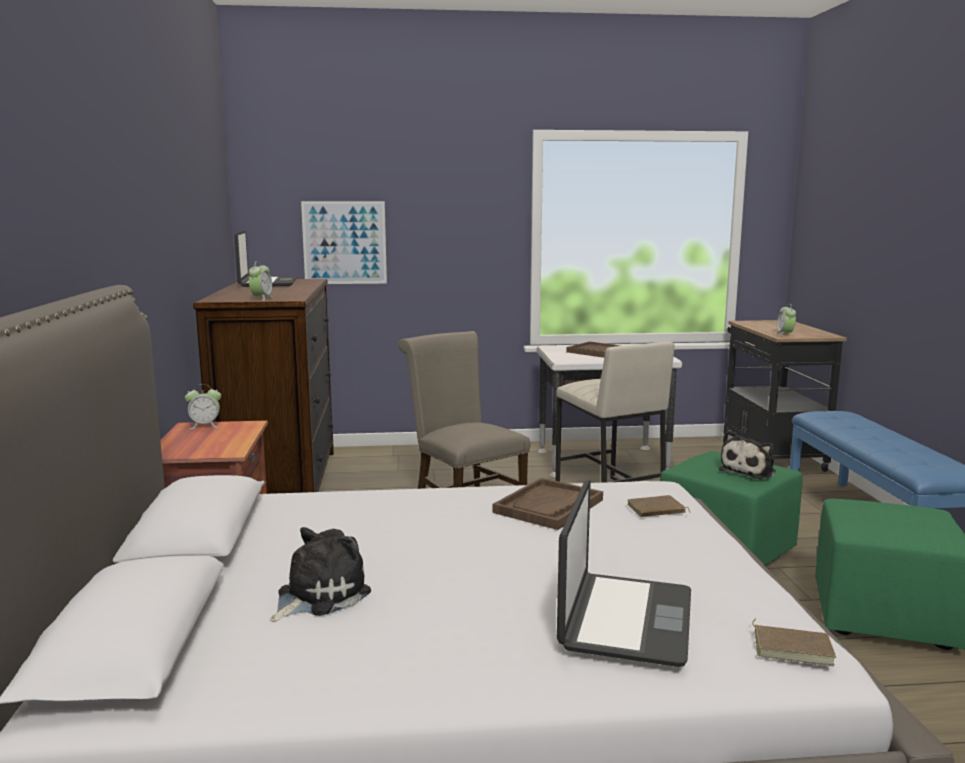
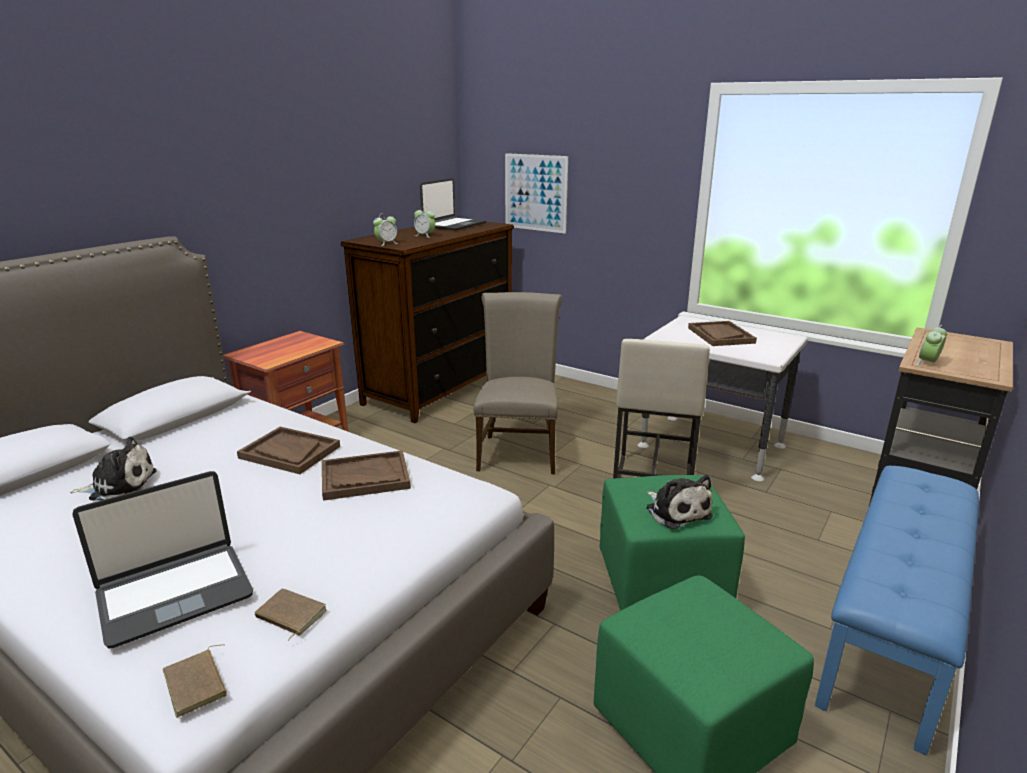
camera: 40 degrees right, 10 degrees up
(205, 426) = (304, 337): alarm clock -> alarm clock (425, 236)
(430, 514) = (289, 452): none -> brown tray
(656, 510) = (420, 515): brown book -> brown book (289, 616)
(749, 471) = (676, 511): plush toy -> plush toy turned 105 degrees counterclockwise

